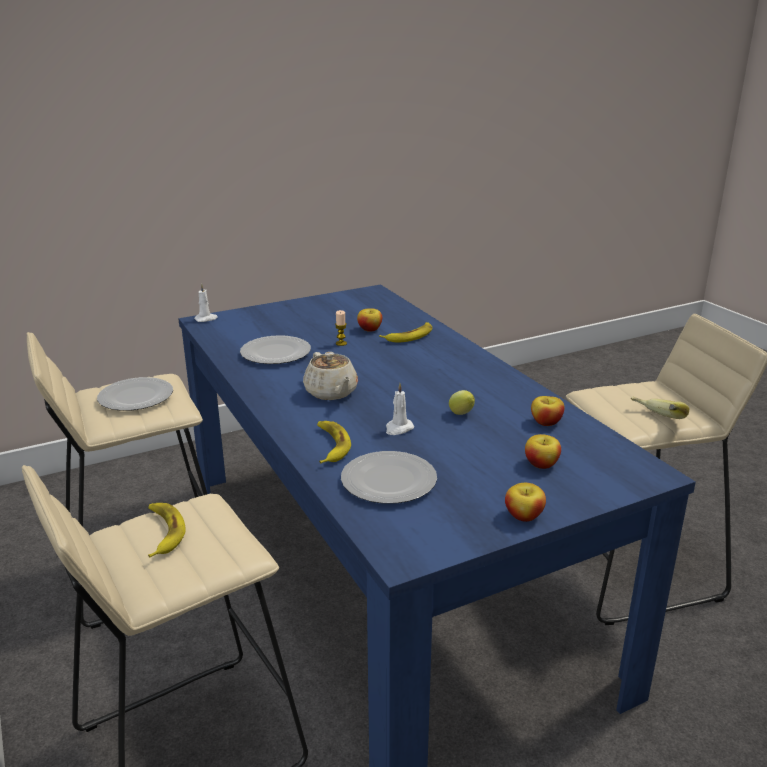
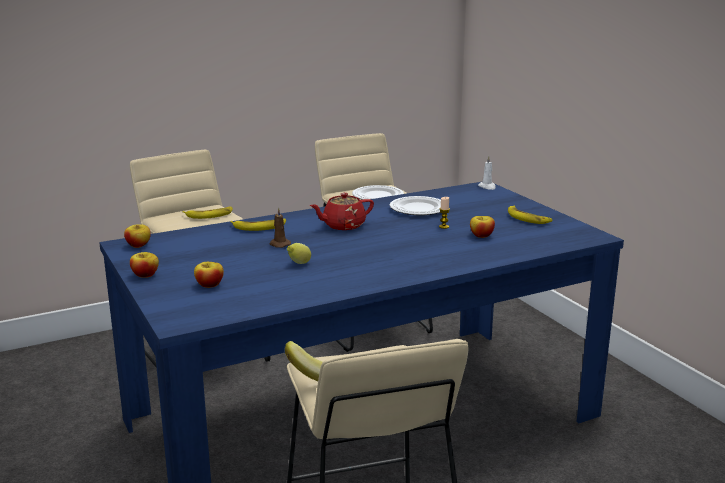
camera: 90 degrees right, 5 degrees down
(331, 393) = (343, 225): beige teapot -> red teapot
(389, 480) = (207, 241): plate -> none
(398, 429) = (279, 244): white candle -> brown candle
(409, 336) = (468, 249): banana -> banana (527, 218)
(546, 422) = (278, 292): apple -> apple (138, 245)

